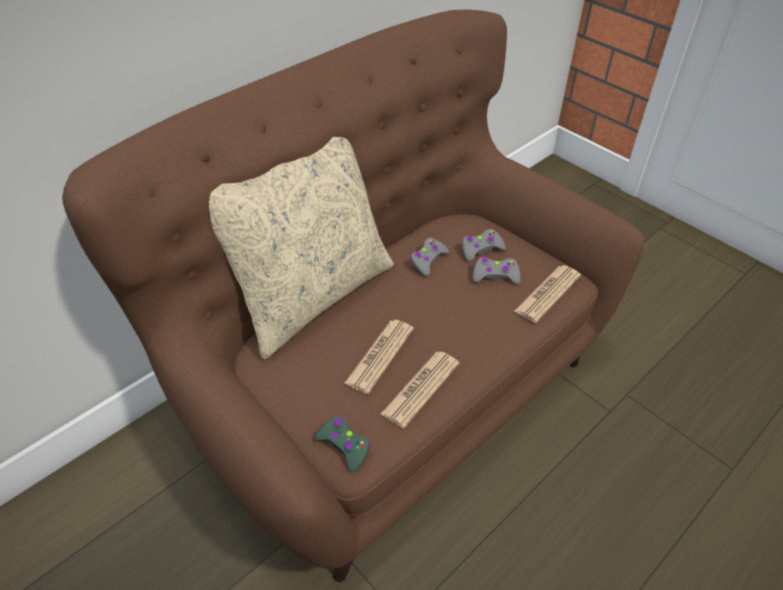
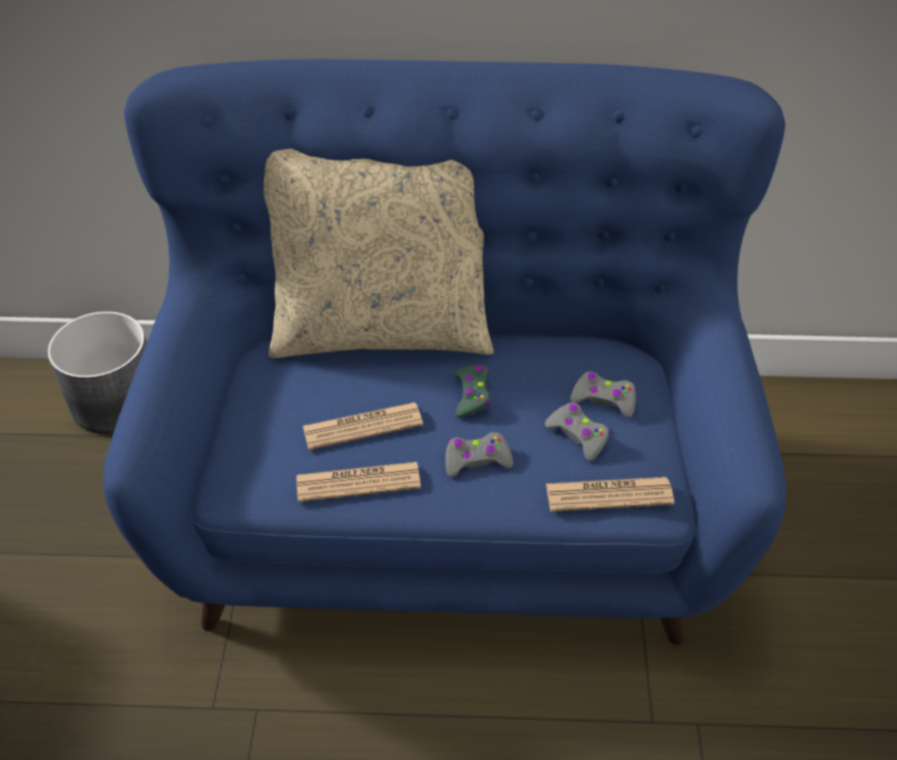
camera: 45 degrees right, 0 degrees up
(93, 495) = (117, 400): none -> grey planter
(344, 446) = (238, 476): green game controller -> green game controller (472, 395)
(393, 385) = (449, 504): brown sofa -> blue sofa
(428, 260) = (532, 373): grey game controller -> grey game controller (476, 460)

